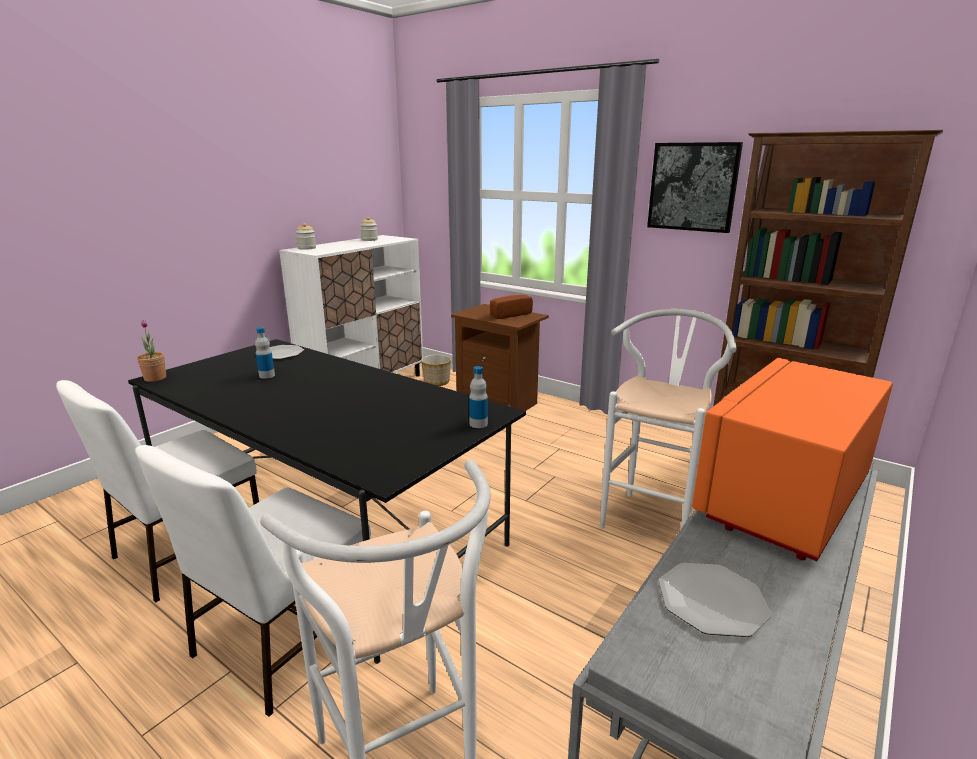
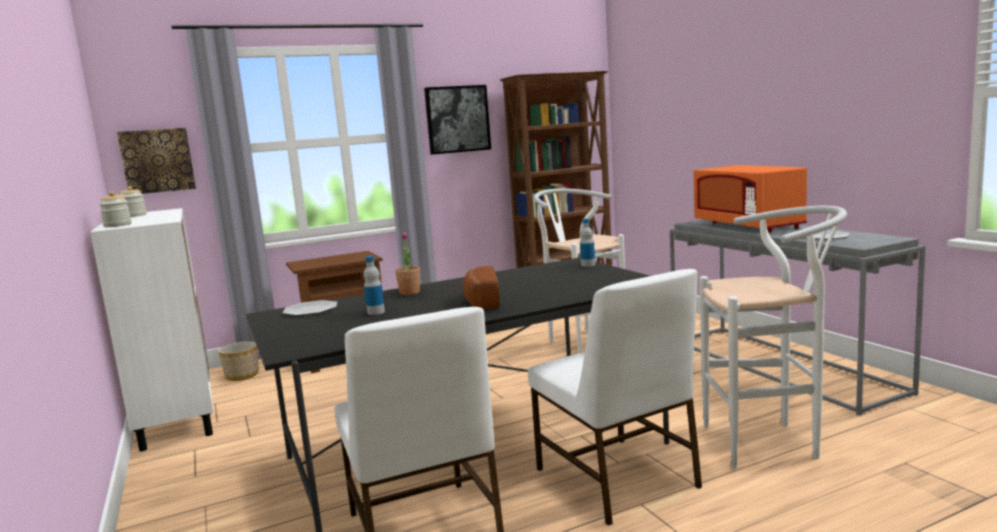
camera: 60 degrees left, 10 degrees down
(155, 378) = (288, 352): potted plant -> potted plant (409, 292)
(429, 196) = (157, 161): none -> picture
(508, 314) = (340, 258): bread -> bread (481, 302)

